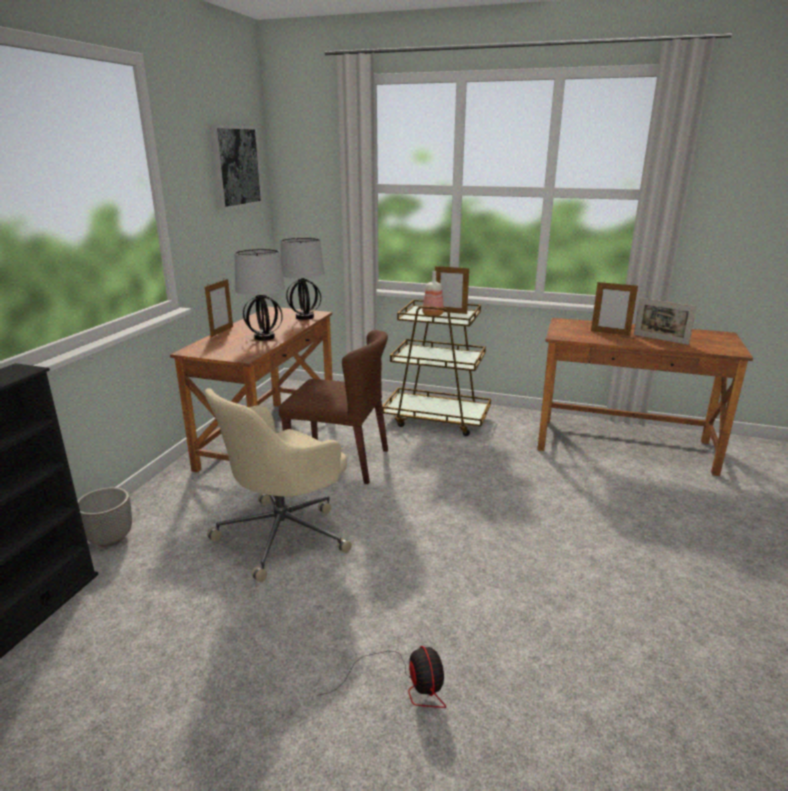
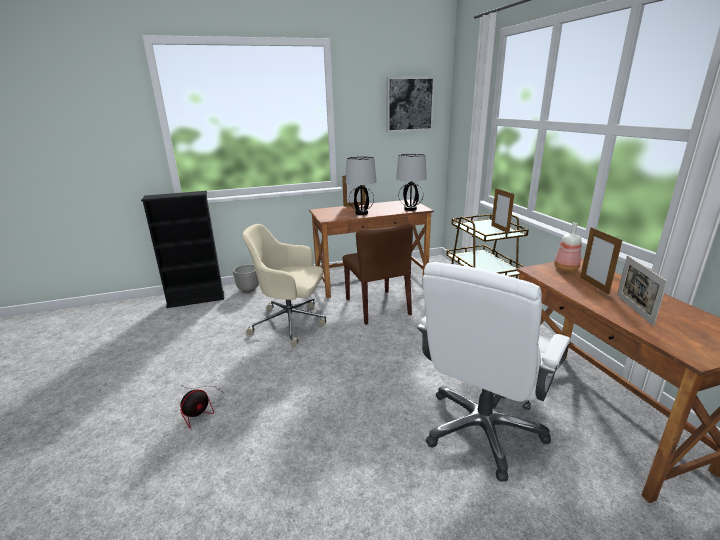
camera: 55 degrees right, 0 degrees up
(432, 315) = (481, 227): bottle -> bottle (565, 268)
(607, 499) = (482, 430): none -> white office chair

